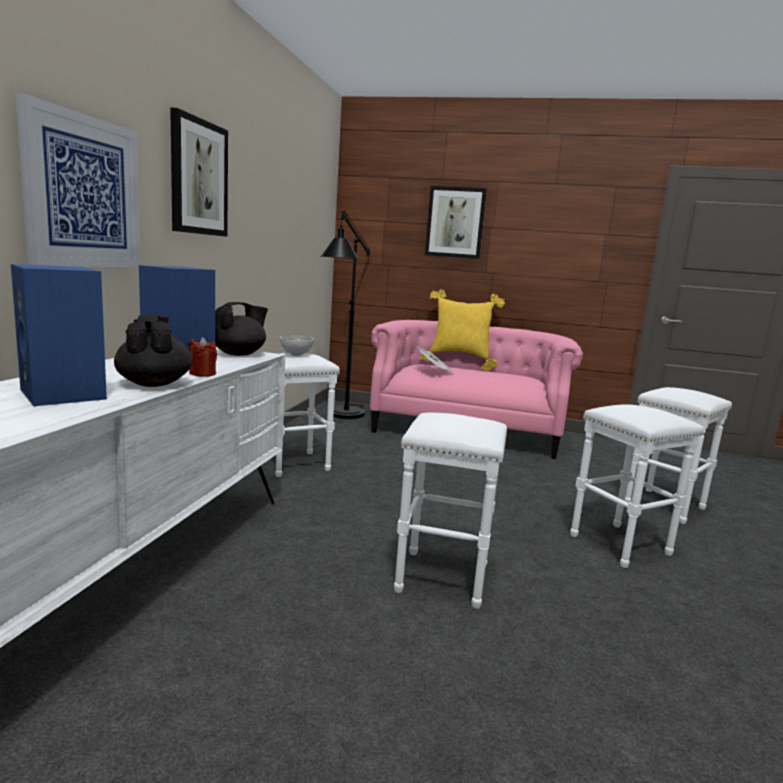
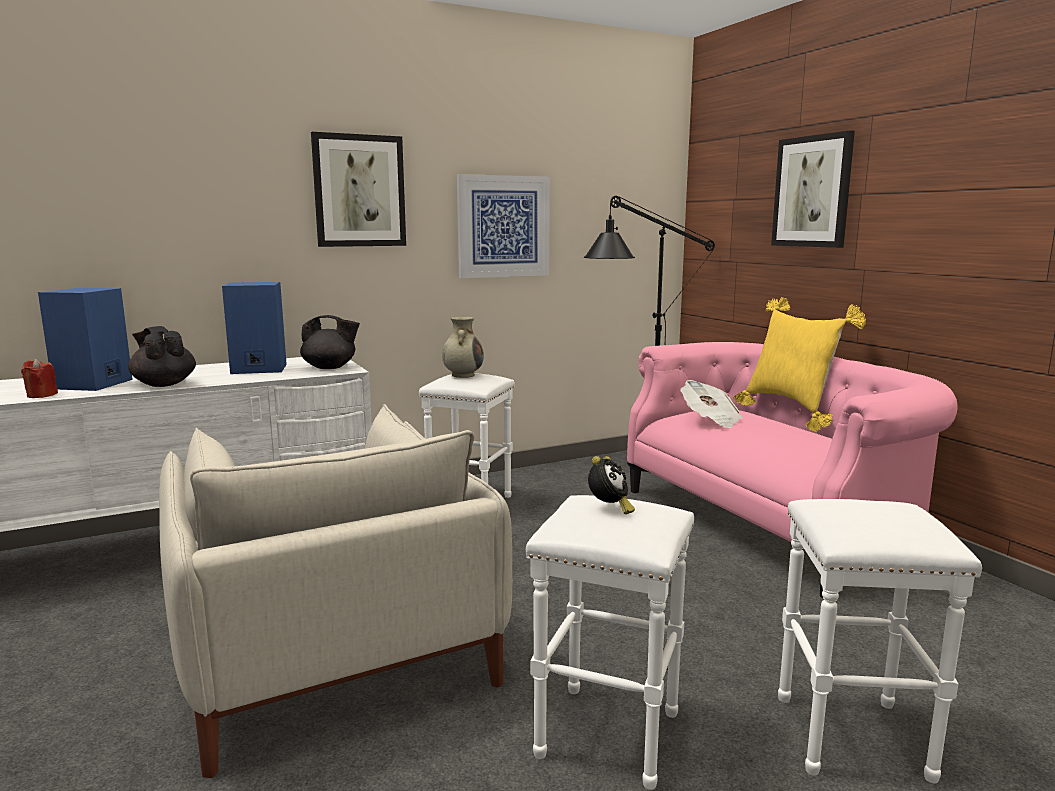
camera: 50 degrees right, 0 degrees up
(84, 192) = (197, 224): picture -> picture (503, 226)
(154, 383) = (164, 384): black teapot -> black teapot turned 75 degrees counterclockwise
(202, 374) = (224, 381): red candle -> red candle (41, 395)
(296, 354) = (463, 375): bowl -> beige vase
(444, 579) = (332, 653): white stool -> beige armchair
(641, 408) = (609, 509): none -> alarm clock

